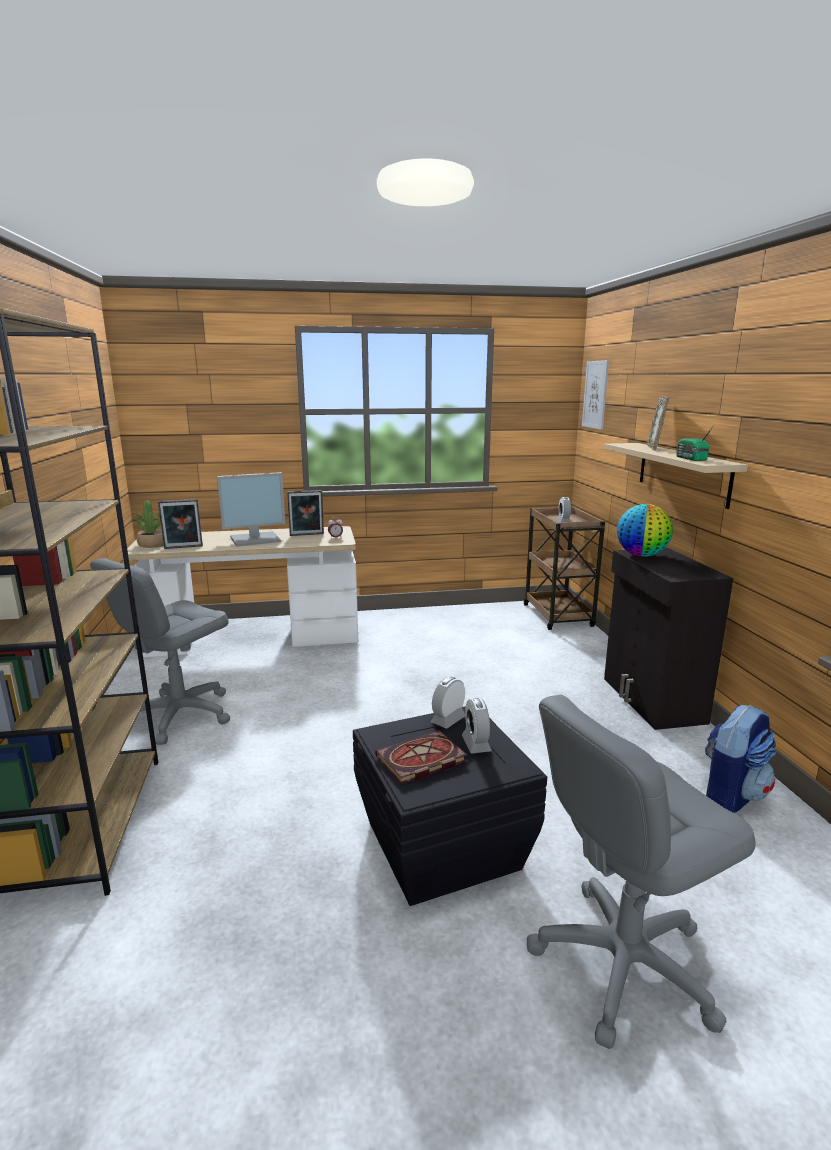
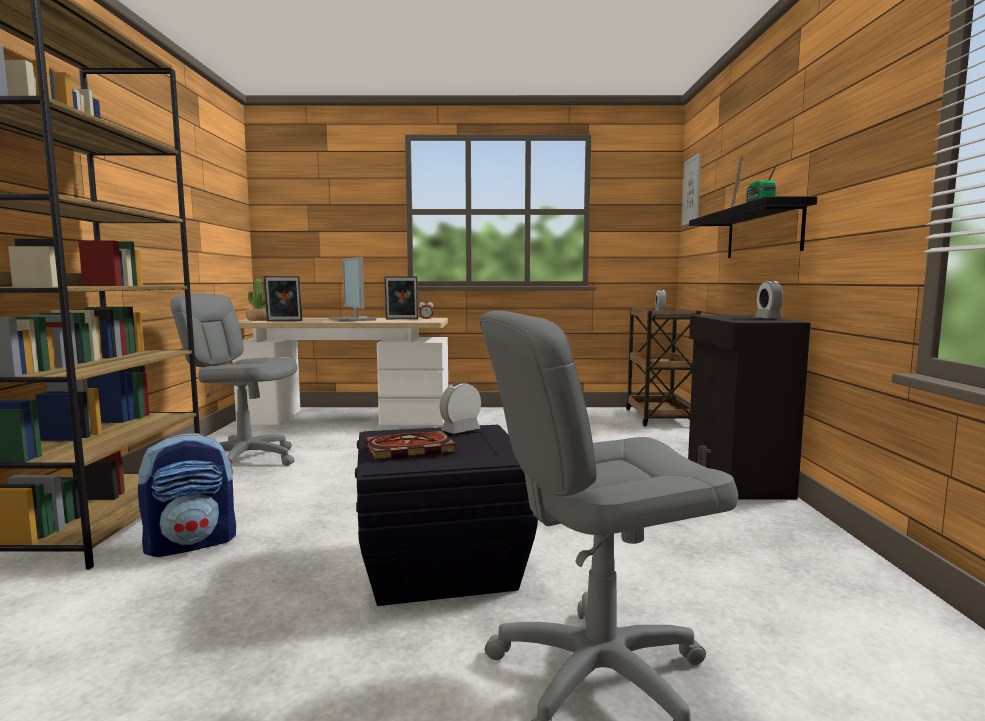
camera: 10 degrees right, 10 degrees down
(179, 715) = (245, 460): grey office chair -> grey office chair turned 60 degrees clockwise
(256, 539) = (353, 319): monitor -> monitor turned 75 degrees clockwise
(476, 744) = (476, 444): alarm clock -> alarm clock (768, 318)
(641, 555) = (718, 316): globe -> none
(682, 473) = (762, 232): beige shelf -> black shelf
(731, 794) = (802, 553): backpack -> backpack (192, 543)

